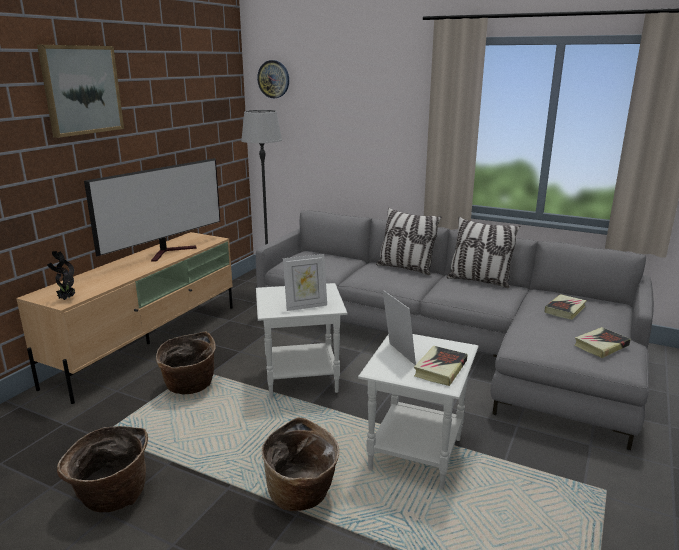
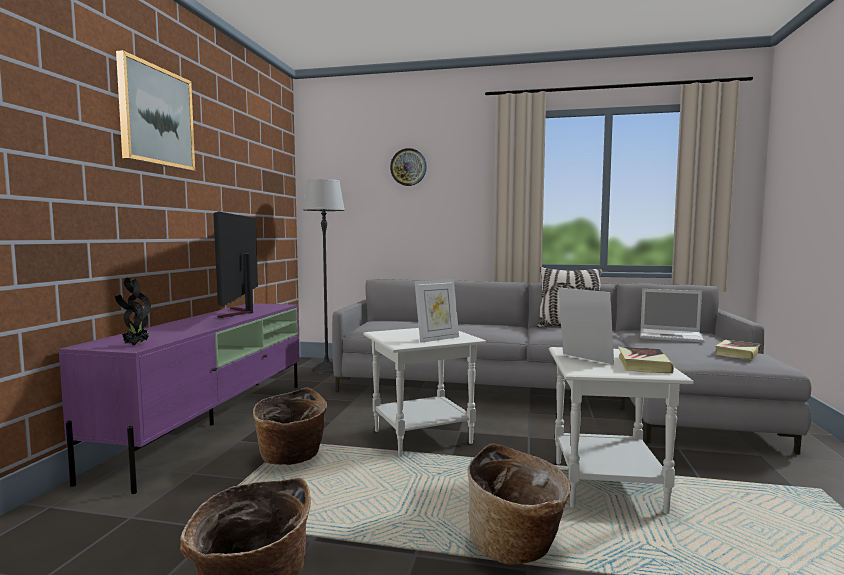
camera: 15 degrees left, 15 degrees down
(149, 343) = (213, 424): beige tv stand -> purple tv stand
(170, 252) = (239, 313): television -> television turned 150 degrees clockwise
(273, 79) = (329, 158): wall clock -> wall clock (408, 167)
(405, 268) = (490, 324): pillow -> none
(565, 310) = (672, 336): book -> laptop

